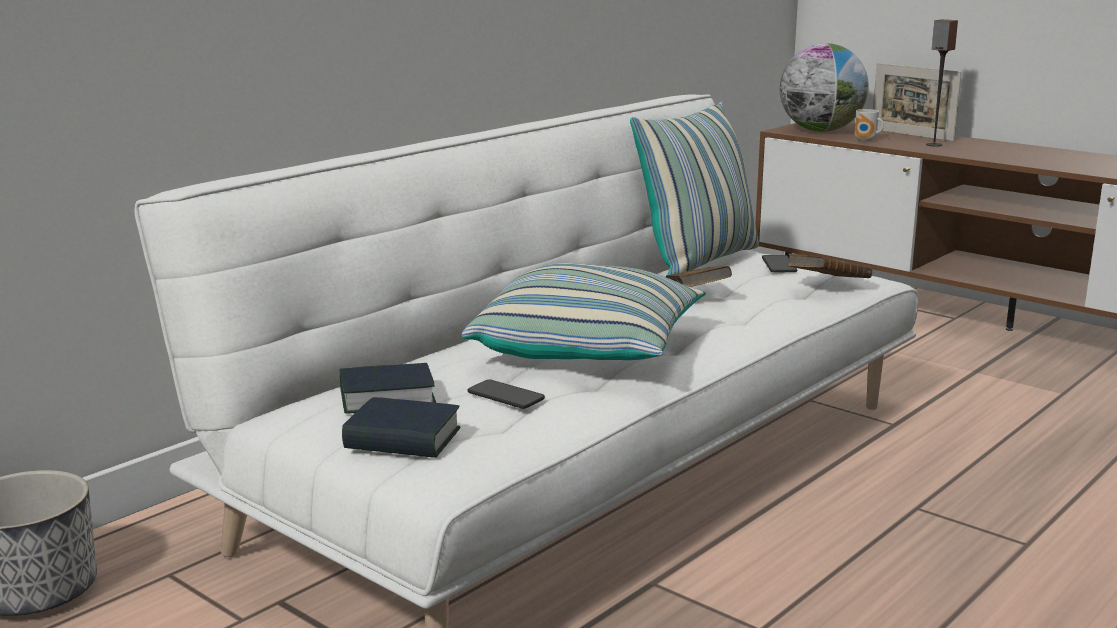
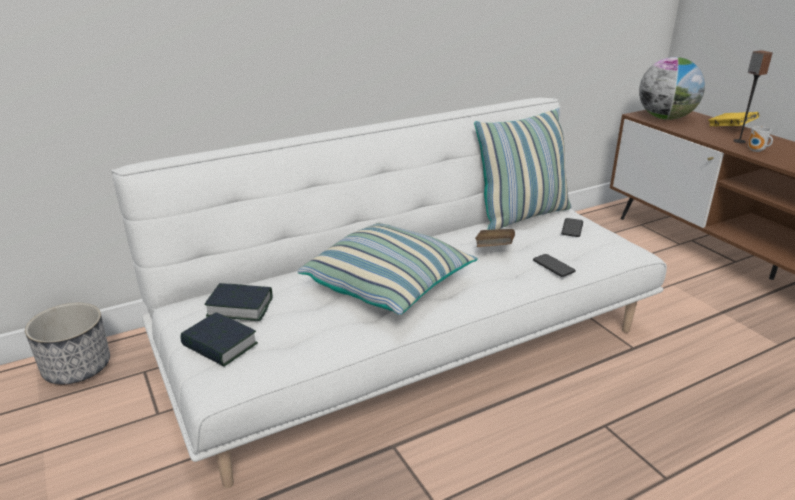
camera: 20 degrees right, 10 degrees up
(505, 396) = (307, 319): phone -> phone (553, 266)
(828, 285) = (592, 253): brown book -> none
(866, 141) = (690, 131): mug -> mug (756, 151)
(911, 135) = (730, 129): picture frame -> yellow book

